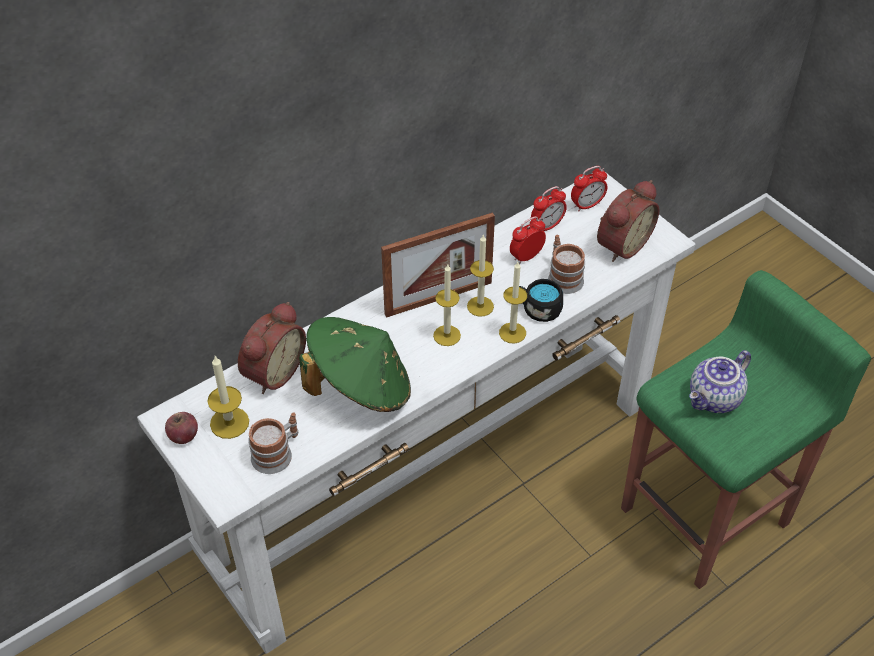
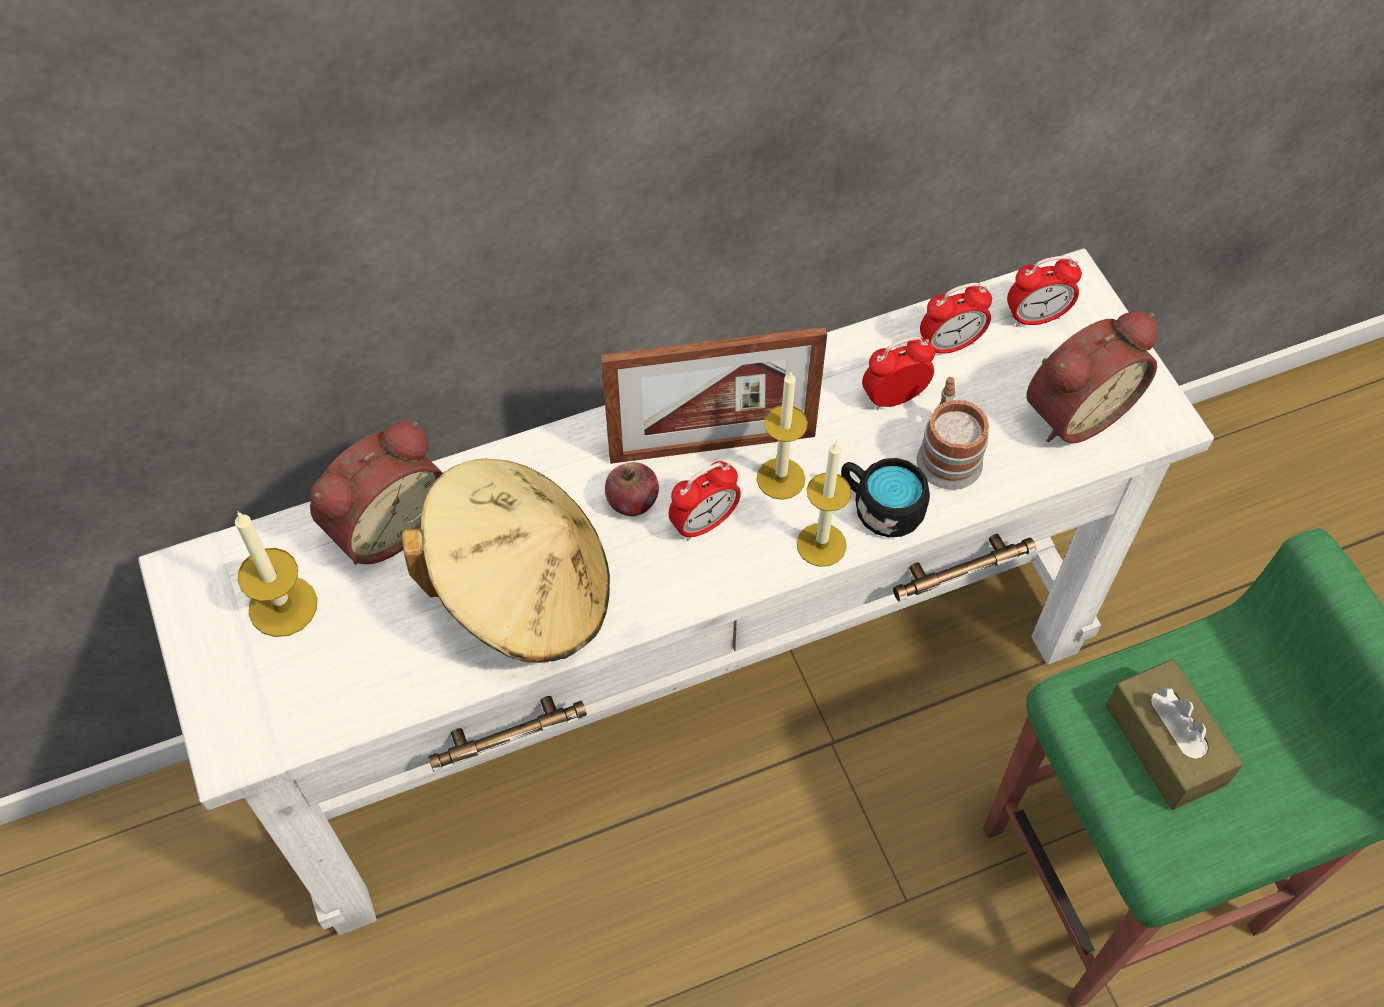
camera: 15 degrees right, 10 degrees up
(183, 436) = (200, 613): apple -> apple (632, 501)
(277, 453) = (342, 685): mug -> none
(360, 387) = (522, 590): green hat -> beige hat
(447, 335) = (704, 523): candle -> alarm clock
(715, 399) = (1165, 744): teapot -> brown tissue box

